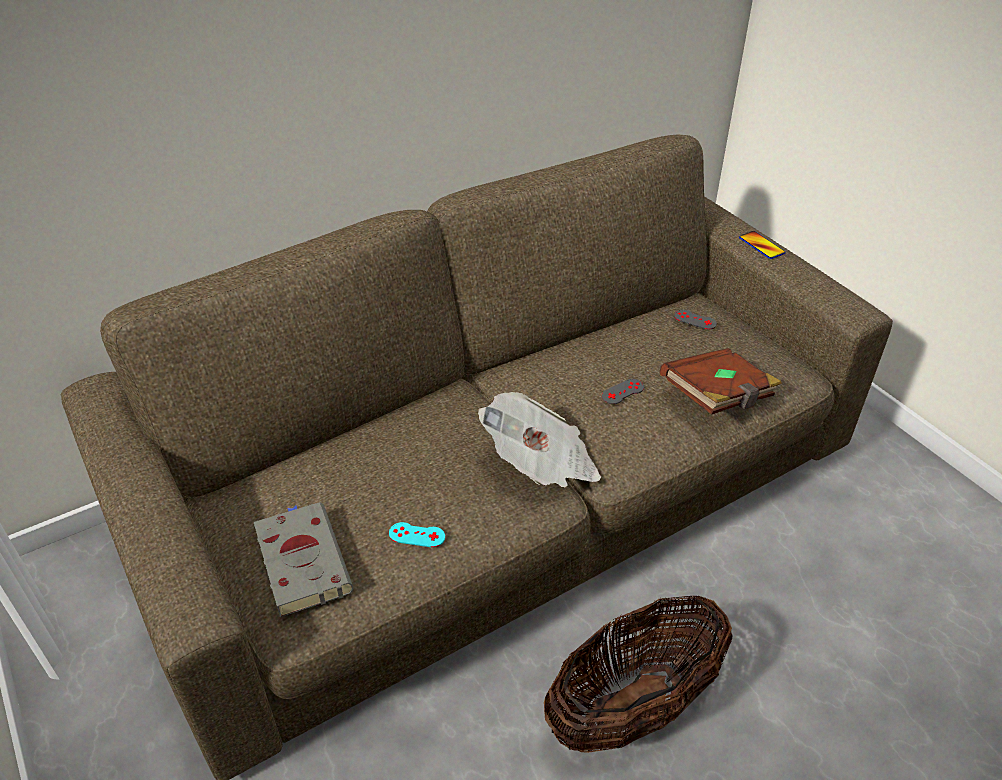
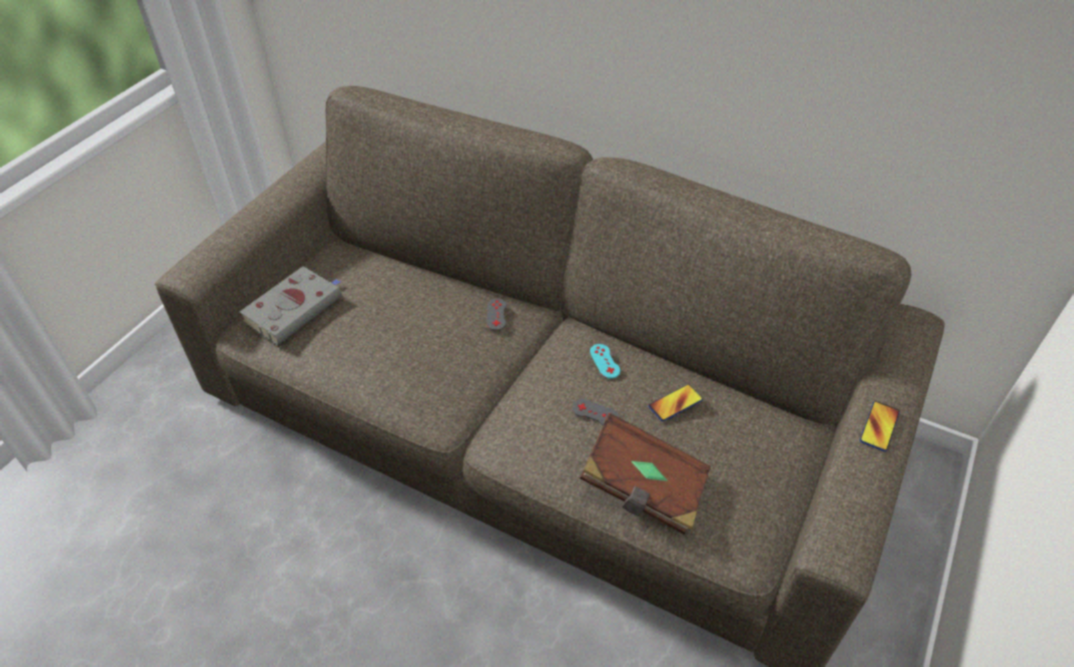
camera: 60 degrees right, 5 degrees up
(417, 535) = (347, 354): turquoise game controller -> turquoise game controller (604, 361)
(541, 464) = (473, 396): newspaper -> none
(633, 706) = (374, 604): basket -> none
(642, 345) = (675, 403): none -> phone
(695, 320) = (759, 432): grey game controller -> grey game controller (496, 314)

